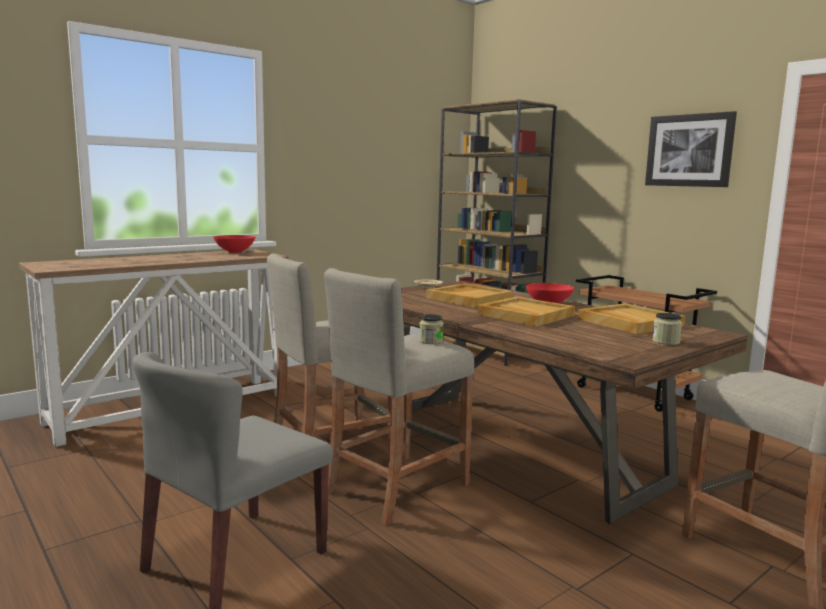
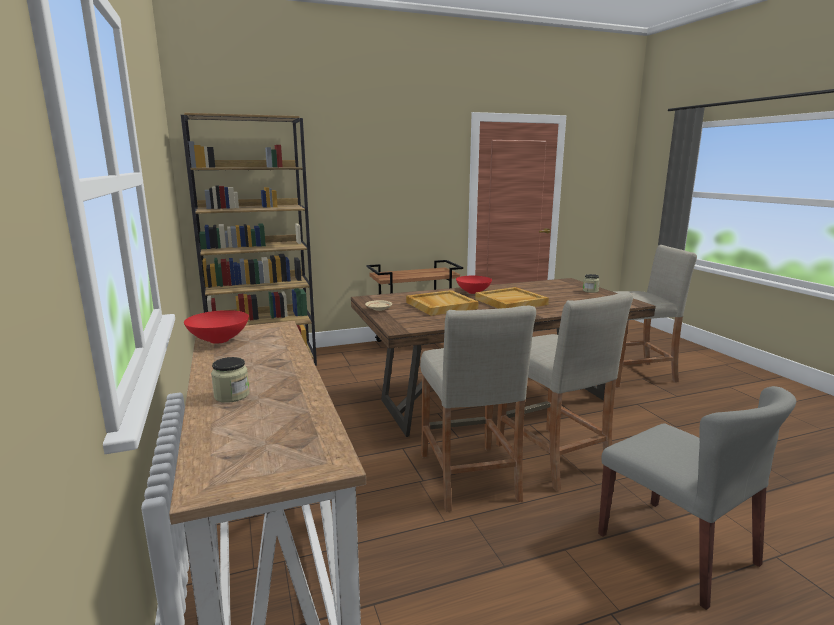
camera: 70 degrees left, 5 degrees up
(431, 341) = (544, 338): jar -> jar (232, 395)
(628, 322) = (537, 288): beige tray -> none
(689, 150) = (417, 166): picture -> none

